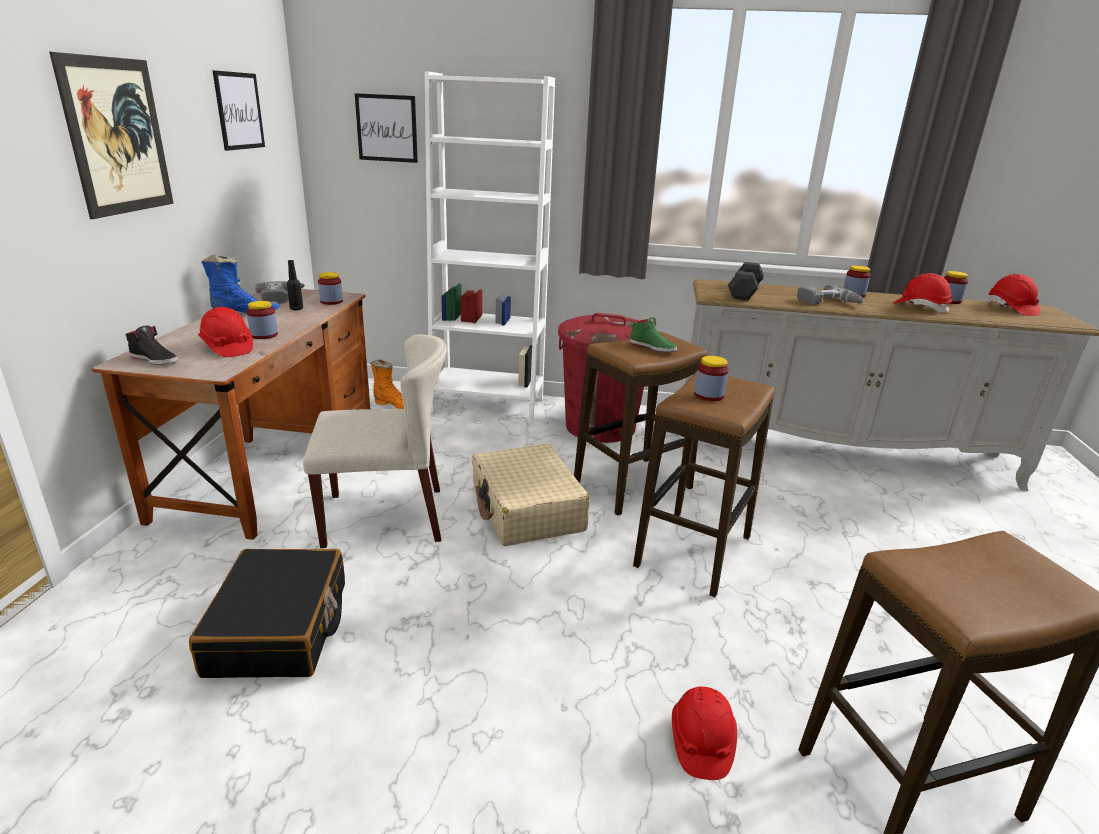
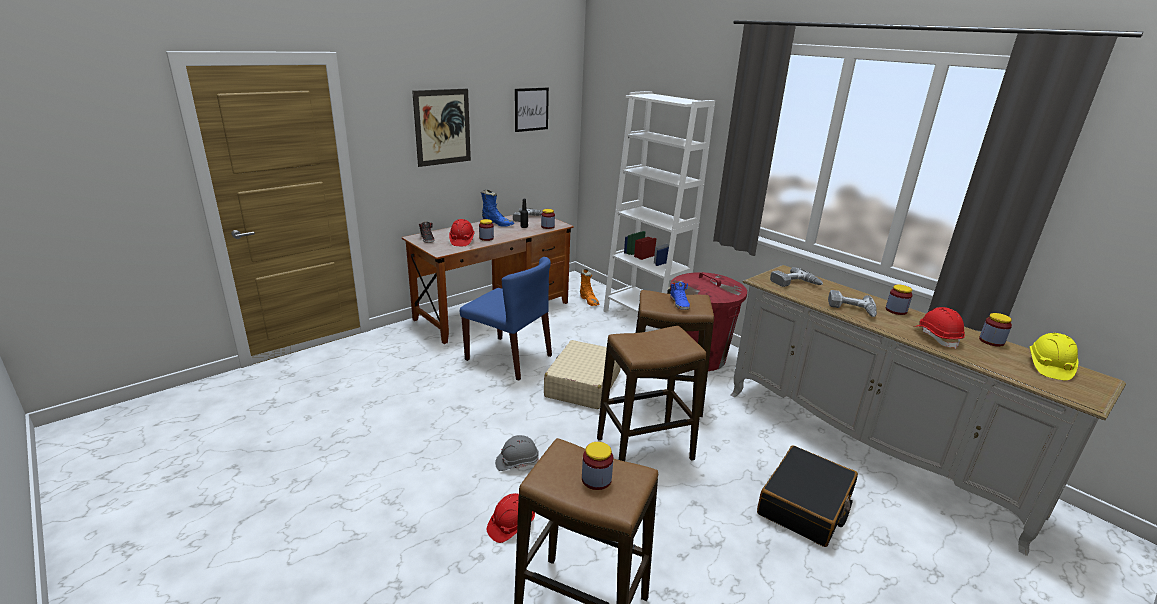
camera: 40 degrees right, 0 degrees up
(279, 628) = (412, 385): black suitcase -> black suitcase (805, 505)
(385, 516) = (509, 357): beige chair -> blue chair
(387, 128) = (622, 122): picture -> none
(589, 652) = (517, 462): none -> grey hard hat
(653, 347) = (679, 303): green shoe -> blue shoe
(709, 395) = (649, 340): jar -> jar (596, 479)
(744, 292) = (795, 284): grey dumbbell -> power drill
(1011, 309) = (1048, 367): red hard hat -> yellow hard hat

